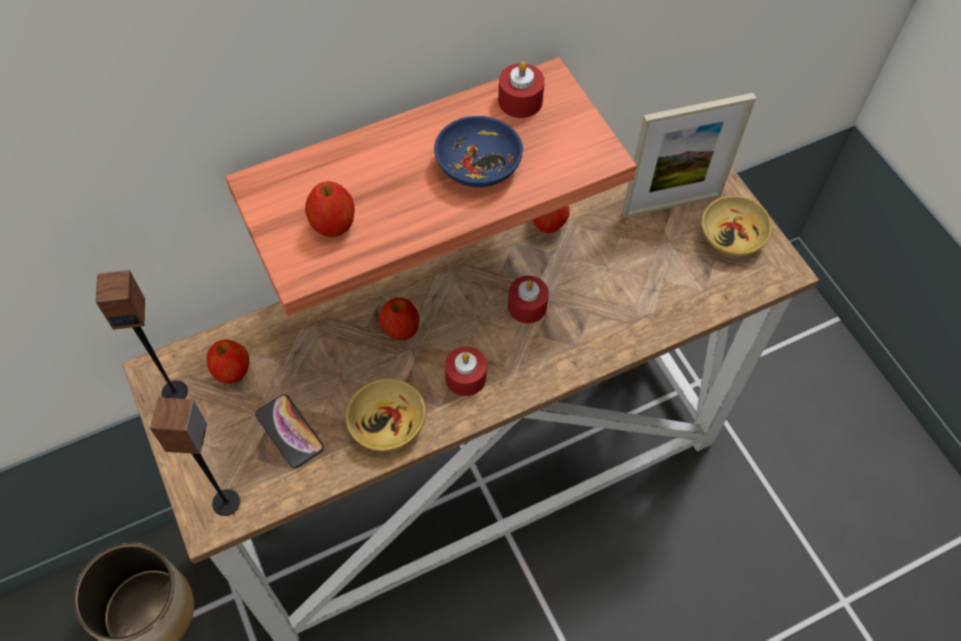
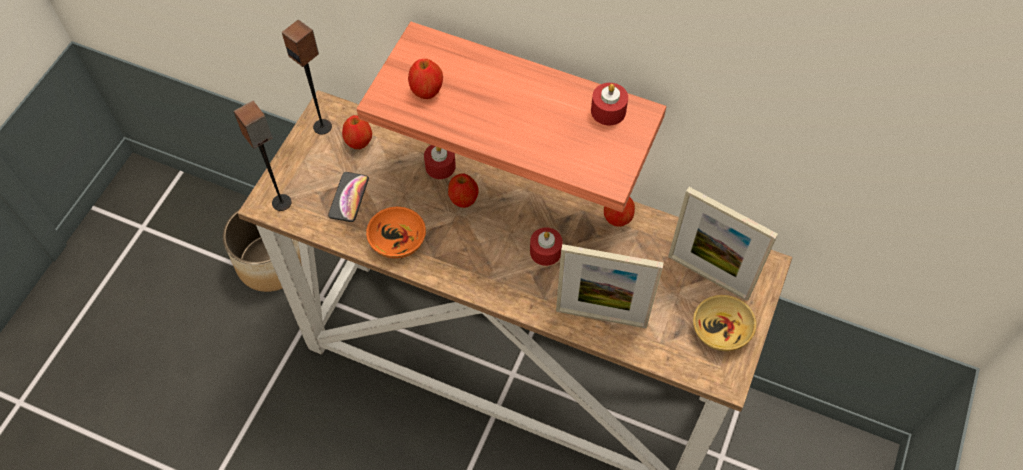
camera: 50 degrees right, 0 degrees up
(387, 424) = (397, 240): beige bowl -> orange bowl
(465, 377) = (464, 256): red candle -> red candle (440, 166)
(478, 164) = (538, 124): blue bowl -> none
(638, 315) = (601, 317): none -> picture frame

